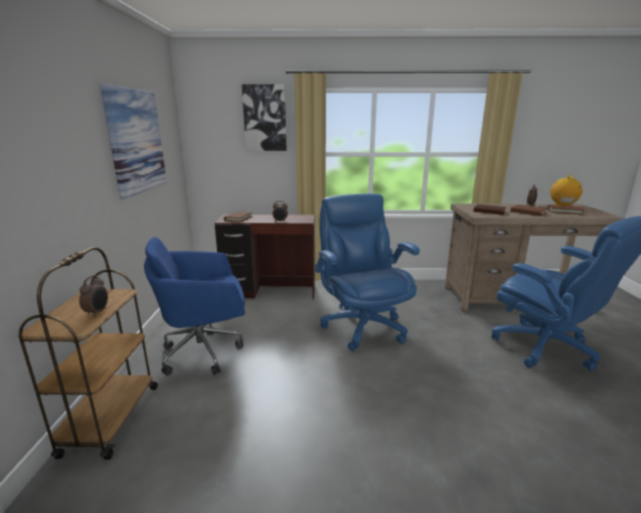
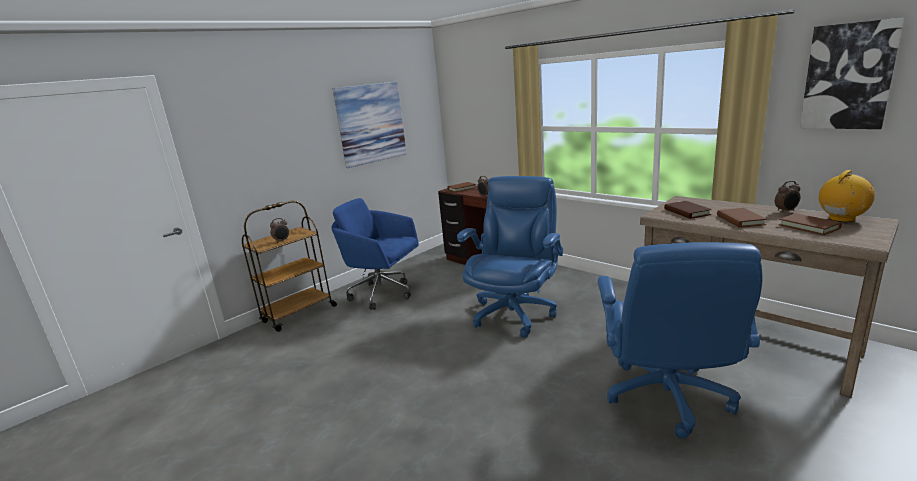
camera: 45 degrees right, 0 degrees up
(265, 118) = (497, 92): picture -> picture (848, 76)

